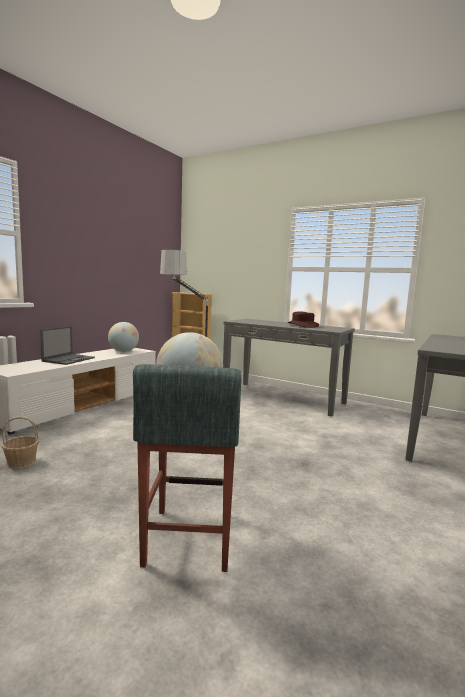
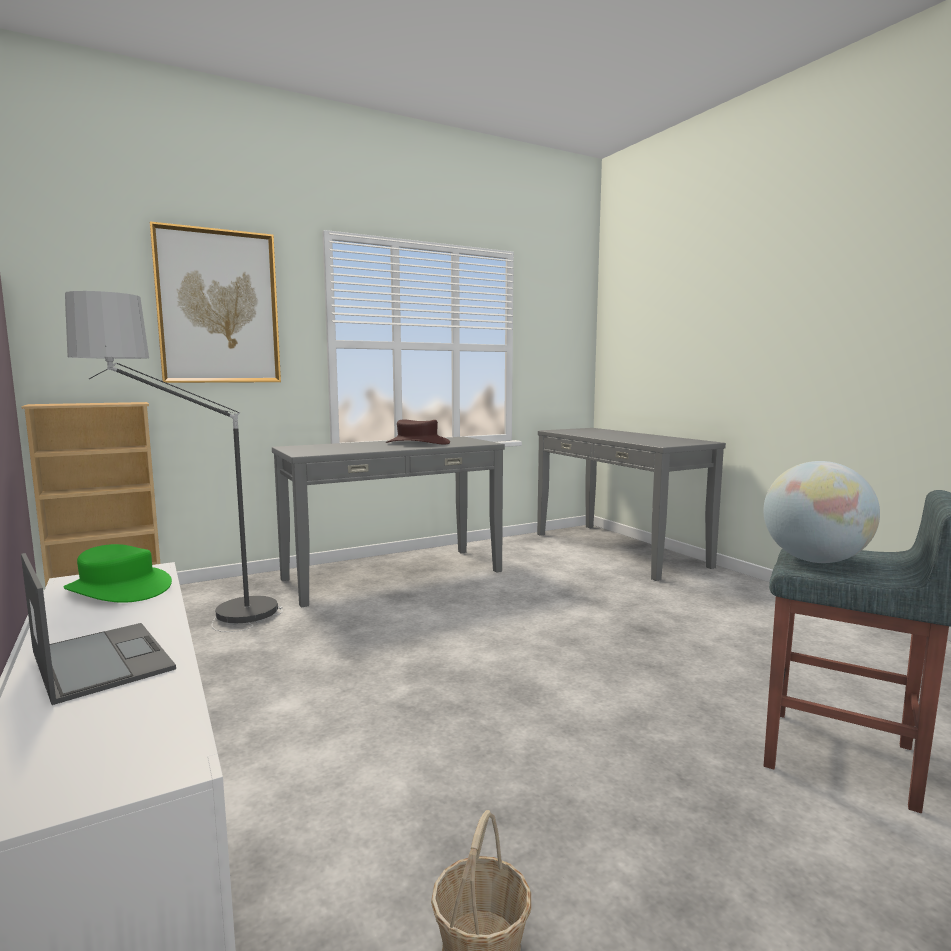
camera: 60 degrees left, 0 degrees up
(123, 351) = (118, 589): globe -> green hat
(242, 252) = (218, 307): none -> picture

